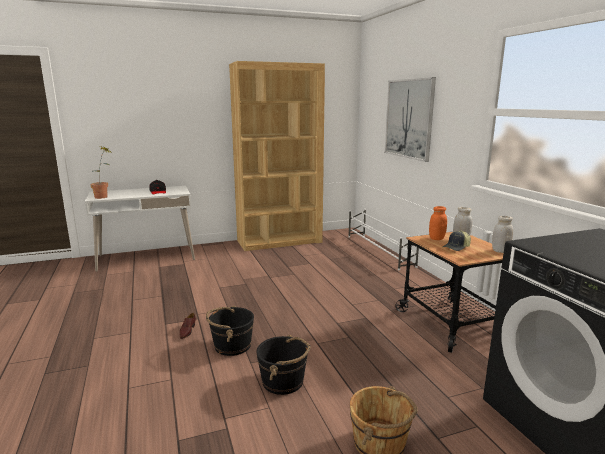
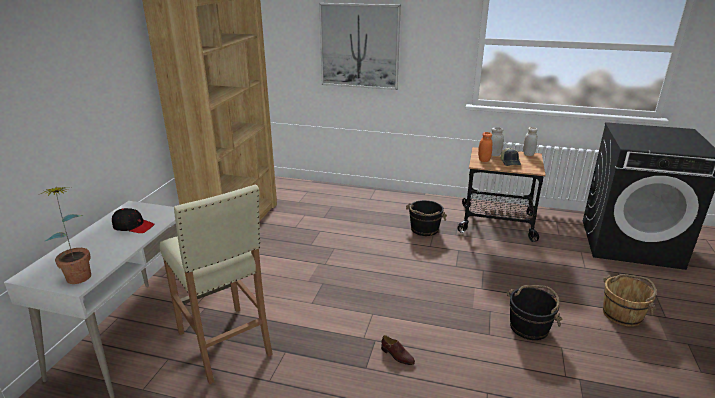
camera: 55 degrees left, 10 degrees up
(156, 279) = (225, 344): none -> beige stool
(231, 345) = (451, 335): black bucket -> black bucket (424, 229)
(379, 251) = (338, 189): white shoe rack -> none

